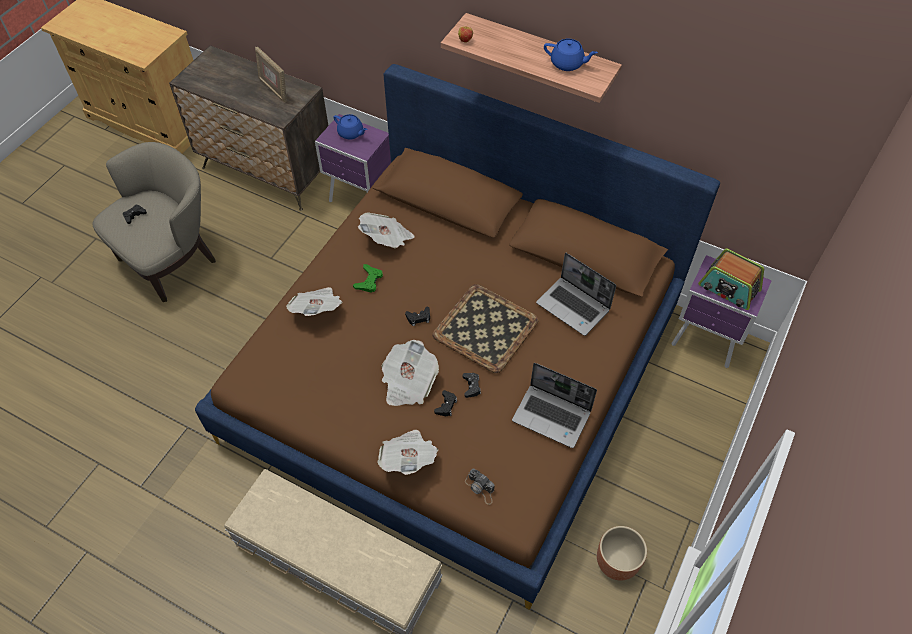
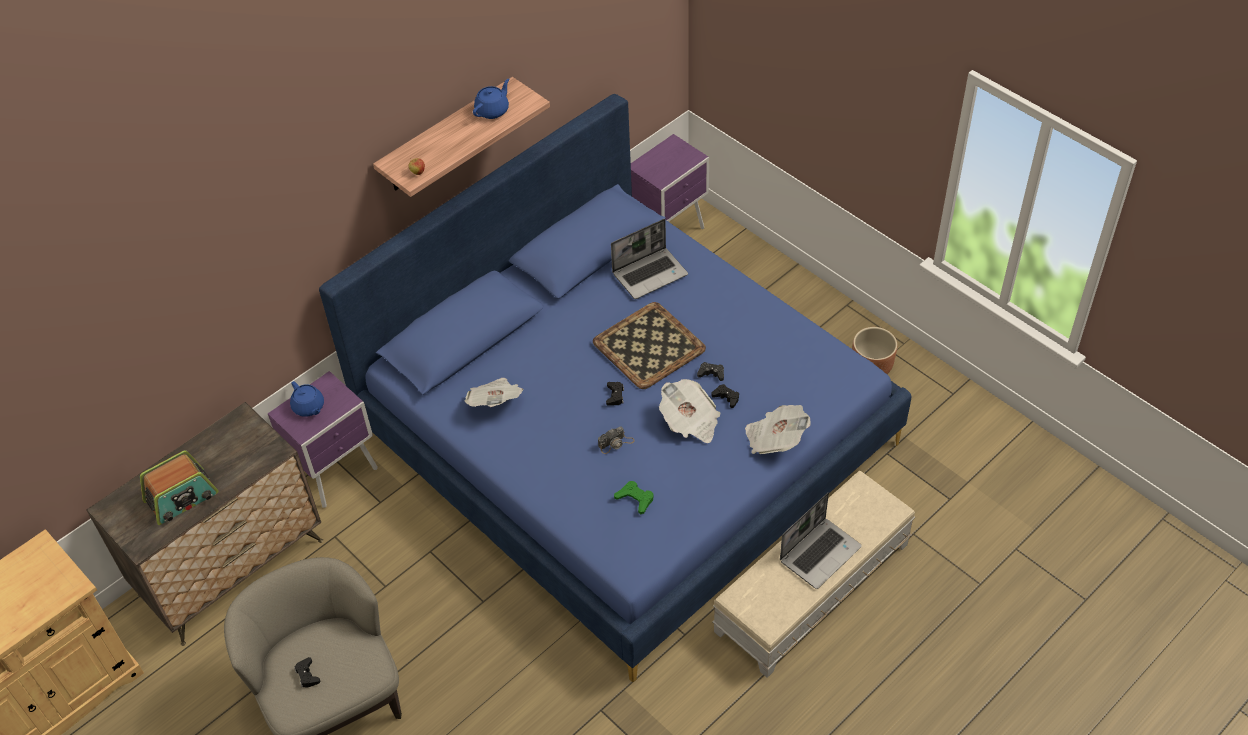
camera: 70 degrees left, 5 degrees down
(274, 89) = (220, 450): picture frame -> none
(317, 309) = (567, 482): newspaper -> none
(351, 133) = (309, 407): blue teapot -> blue teapot turned 90 degrees clockwise
(369, 281) = (547, 429): green game controller -> green game controller (635, 499)
(456, 373) = (627, 438): brown bed -> blue bed
(480, 488) = (823, 392): camera -> camera (616, 443)
(552, 416) = (766, 322): laptop -> laptop (820, 553)
(729, 288) = (670, 163): radio -> radio (181, 497)

